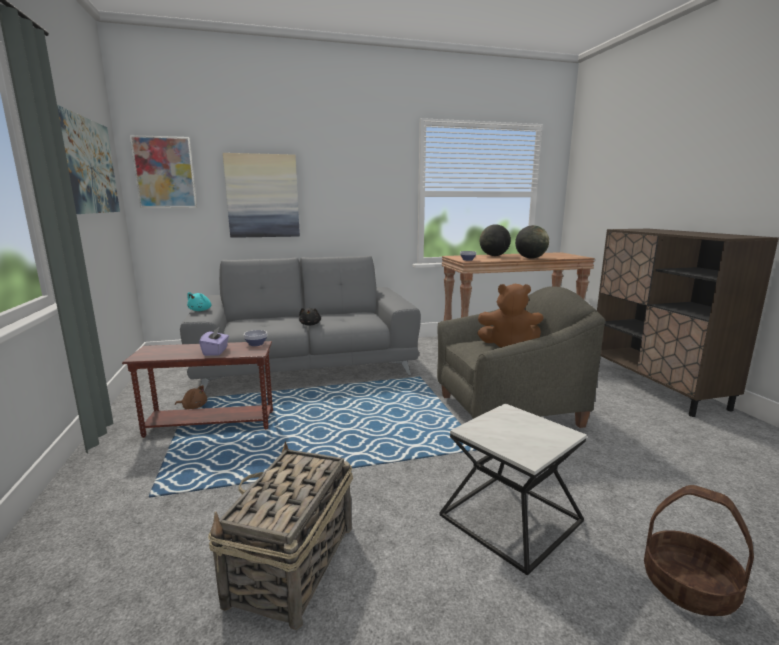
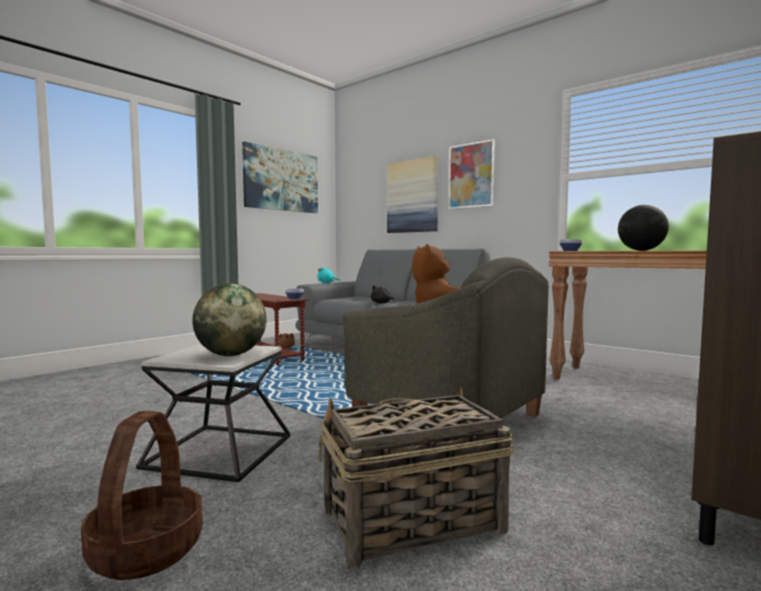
camera: 55 degrees right, 10 degrees down
(165, 172) = (356, 185): picture -> picture (471, 175)
(216, 351) = (267, 297): purple tissue box -> none
(291, 565) = (123, 405): basket -> basket (411, 521)
(530, 258) = (678, 250): globe -> globe (231, 355)

